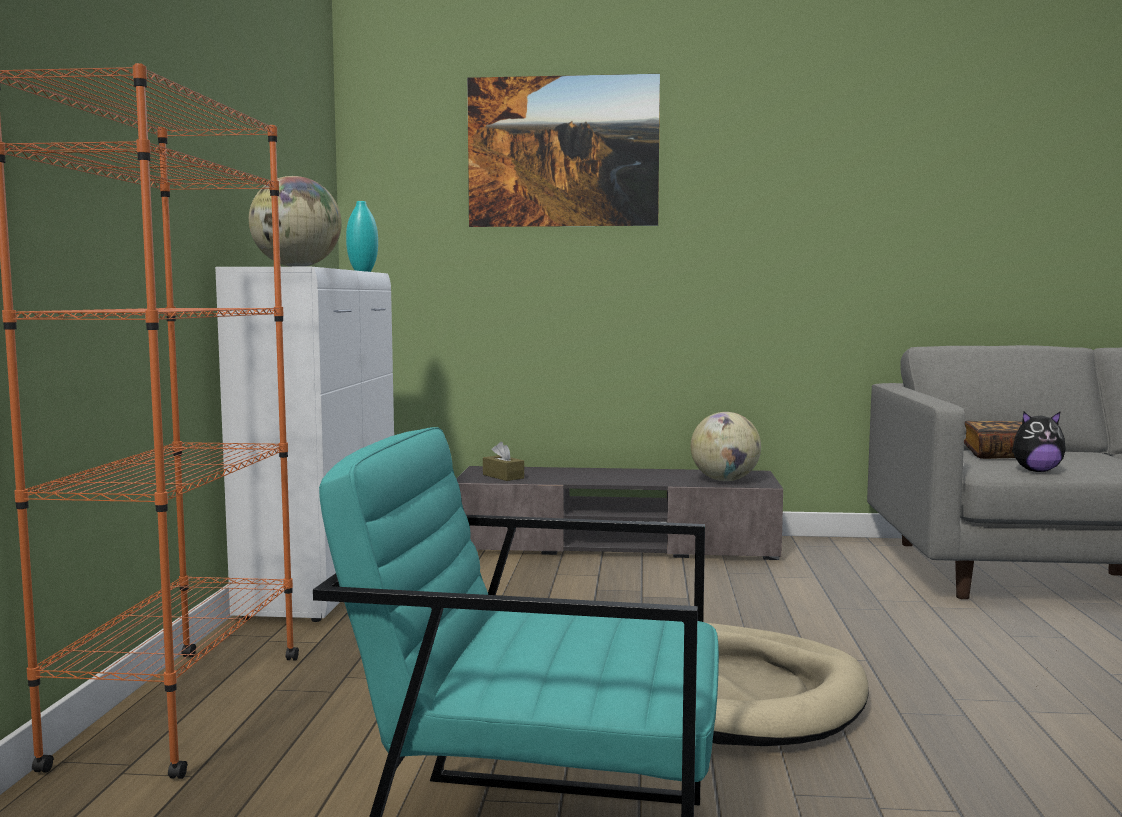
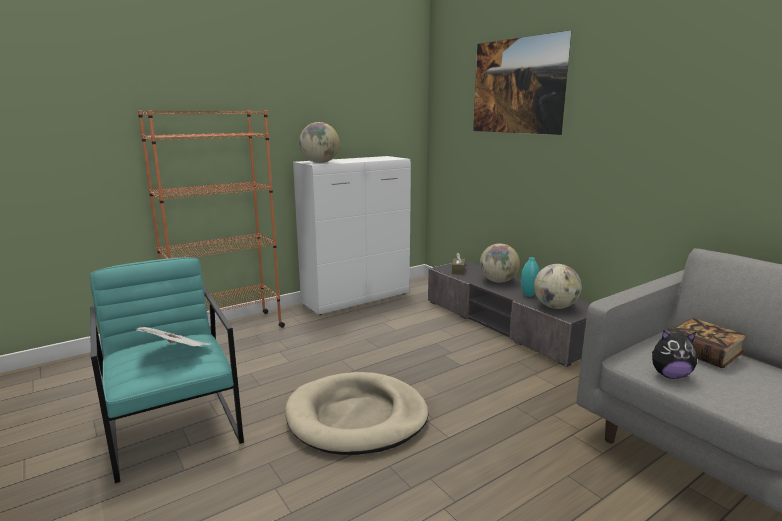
camera: 50 degrees right, 10 degrees up
(363, 272) = (393, 158): turquoise vase -> turquoise vase (528, 295)
(589, 475) = (498, 281): none -> globe
(601, 627) = (177, 353): none -> newspaper
(1036, 471) = (669, 375): plush toy -> plush toy turned 45 degrees counterclockwise

